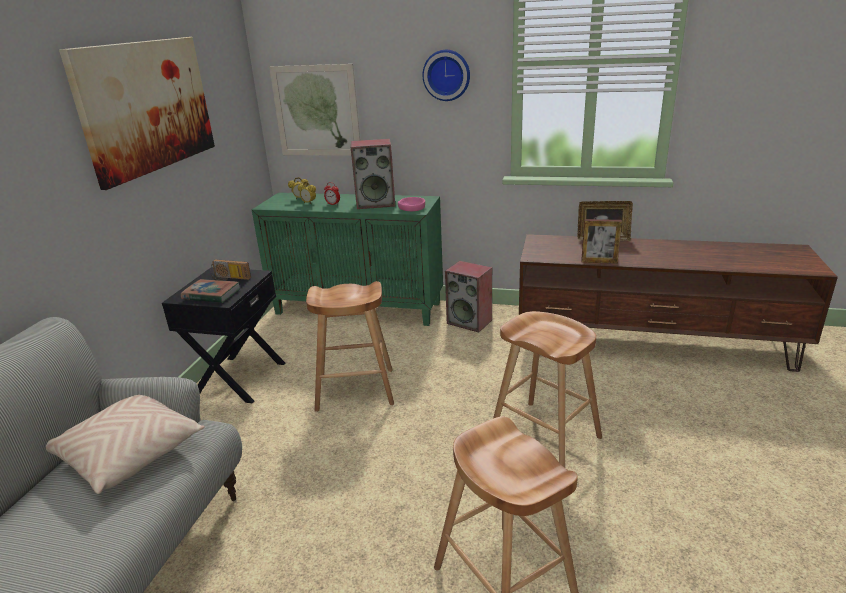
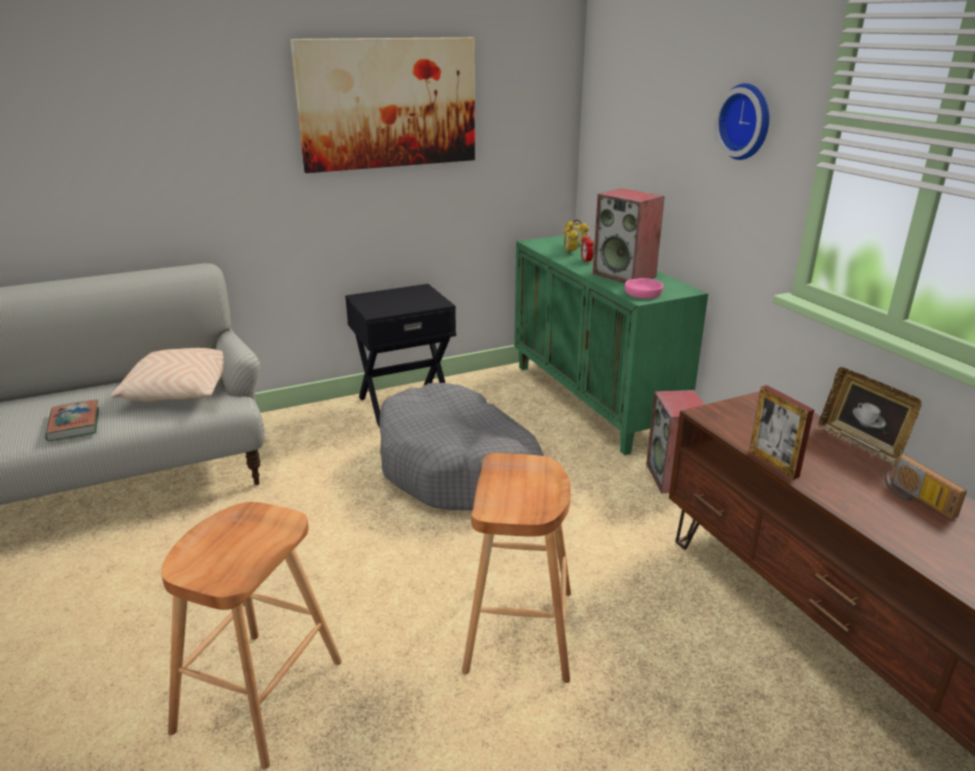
camera: 50 degrees right, 0 degrees up
(211, 294) = (380, 304): book -> book (74, 424)
(230, 278) = (416, 298): radio -> radio (915, 499)
(316, 111) = (620, 144): picture -> none
(355, 389) = (458, 467): brown stool -> grey dog bed

